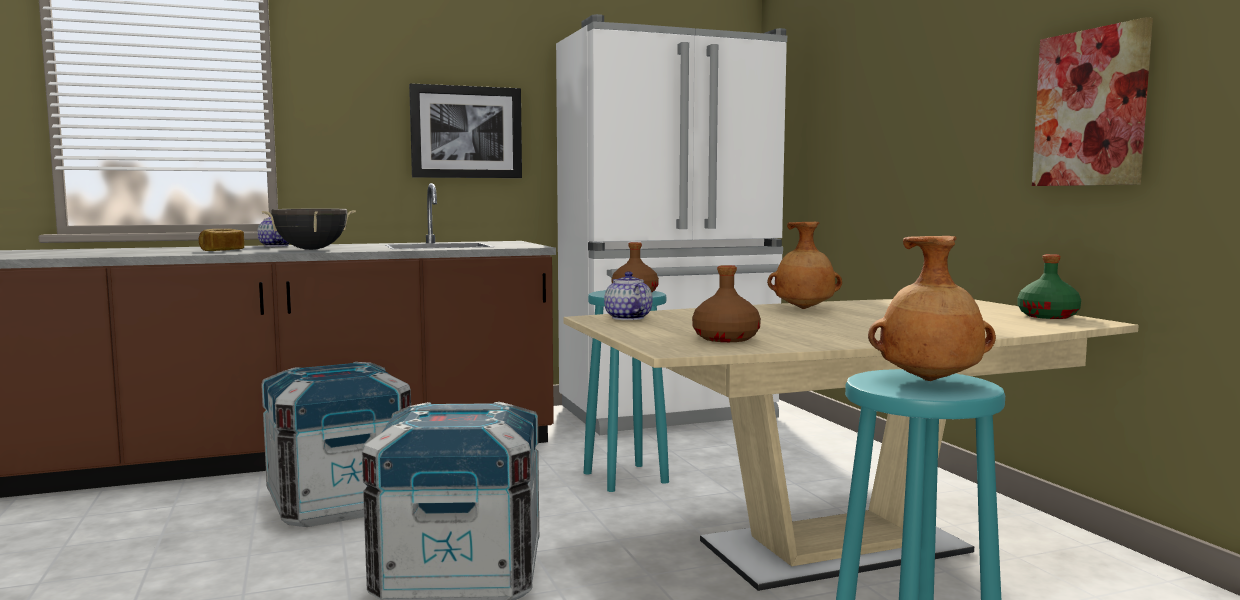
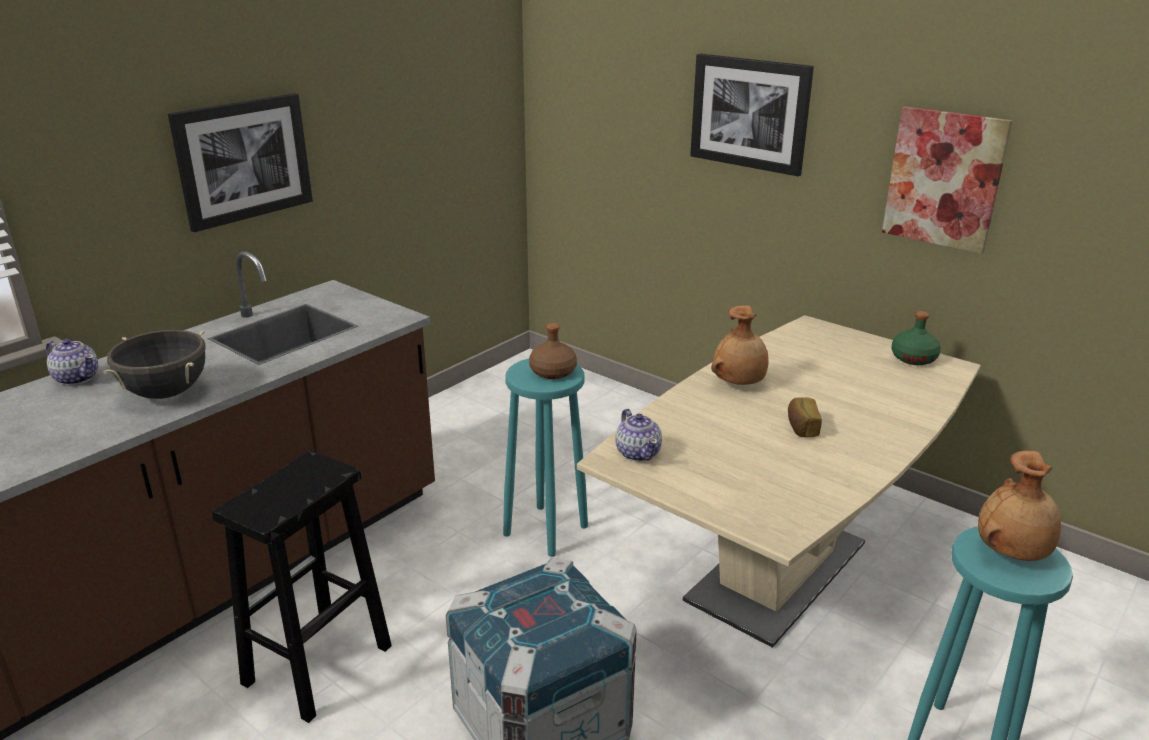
camera: 30 degrees left, 20 degrees up
(222, 250) = (54, 429): bread -> bread (801, 427)
(339, 503) = (316, 666): crate -> black stool
(627, 318) = (638, 453): teapot -> teapot turned 150 degrees counterclockwise
(669, 413) = (491, 411): white fridge -> none
(725, 338) = (777, 489): brown bottle -> none
(915, 94) = (750, 113): none -> picture

